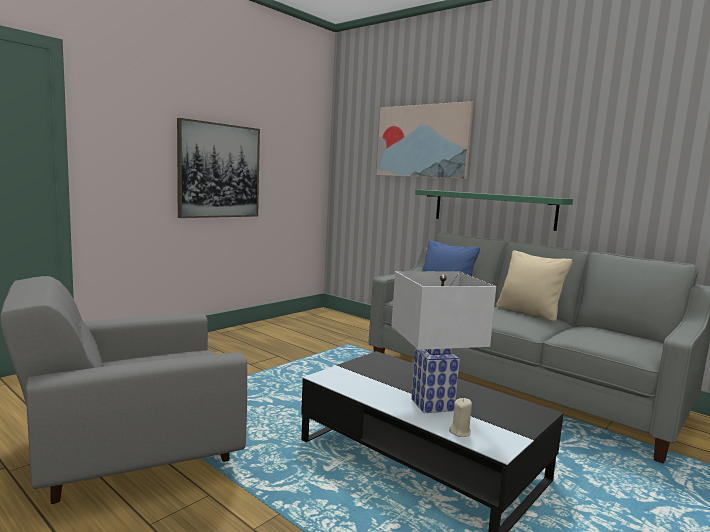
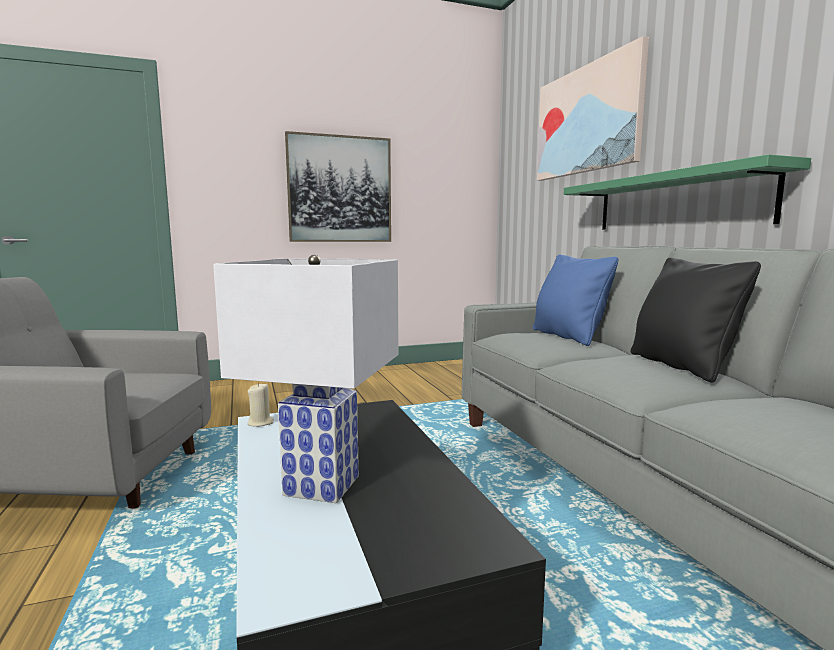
camera: 30 degrees right, 0 degrees up
(460, 432) = (276, 542): beige candle -> beige candle (260, 423)
(529, 313) = (681, 366): beige pillow -> black pillow

